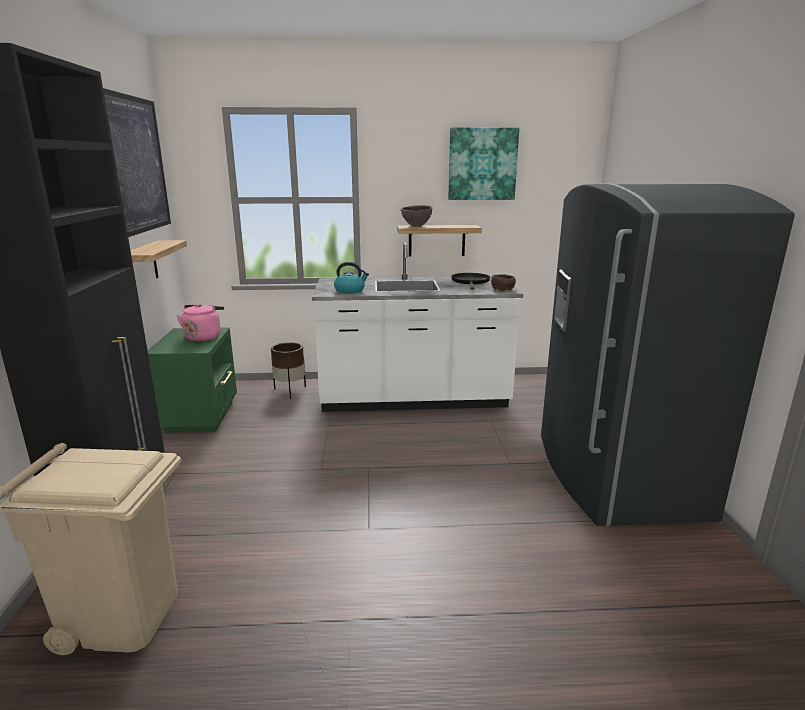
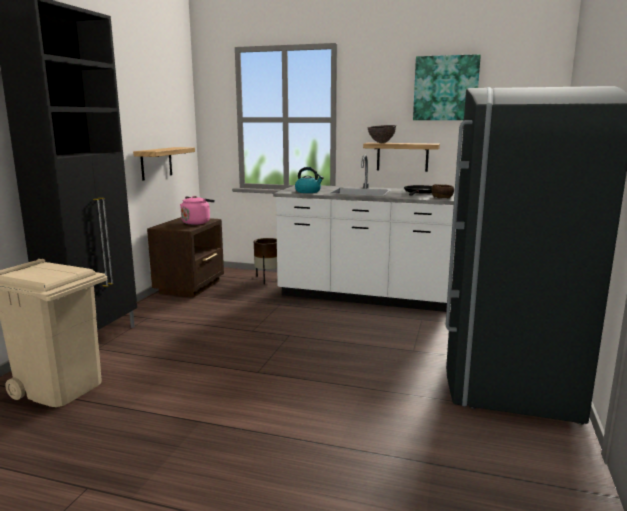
camera: 20 degrees right, 5 degrees down
(136, 165) = (161, 89): picture -> none
(202, 416) = (191, 287): green nightstand -> brown nightstand

